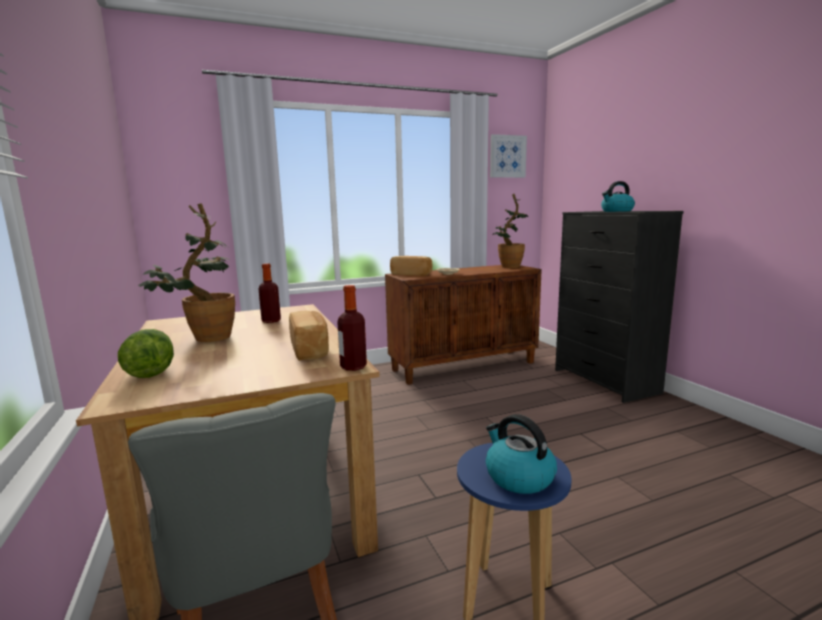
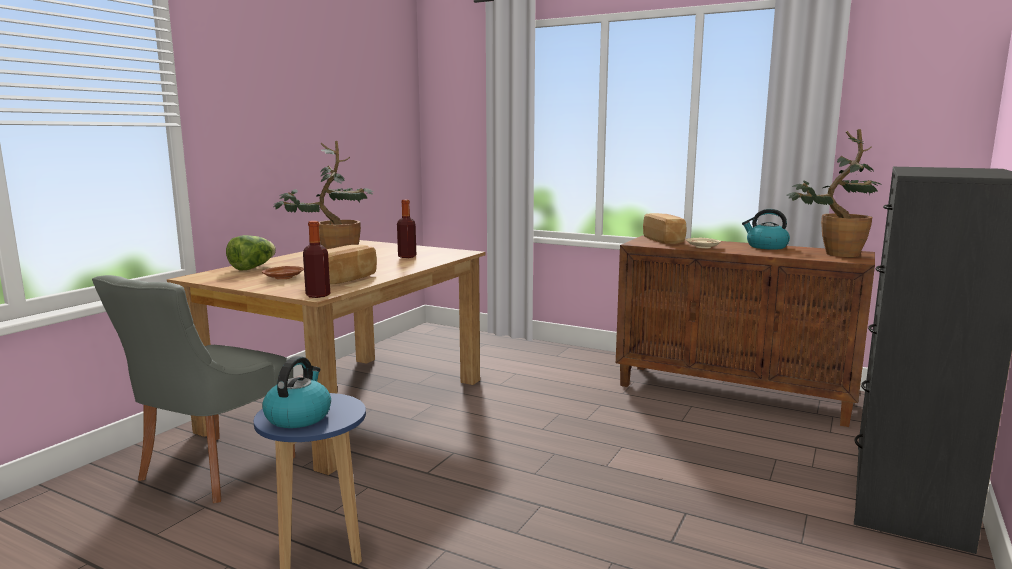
camera: 50 degrees right, 0 degrees up
(243, 367) = (284, 278): none -> brown plate
(507, 156) = (906, 61): picture -> none
(616, 211) = (941, 171): kettle -> kettle (766, 247)

